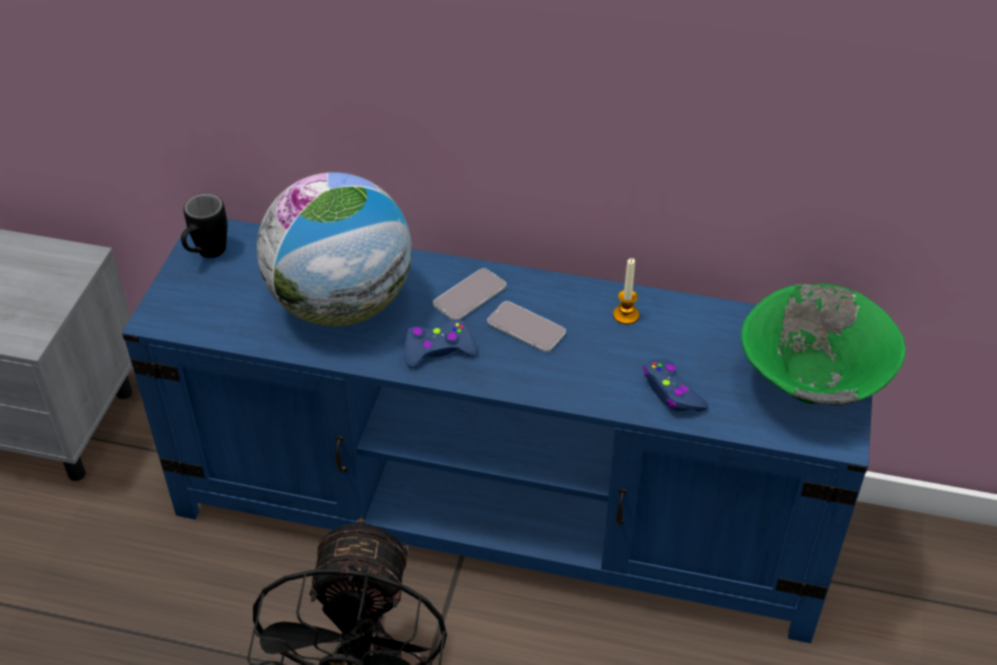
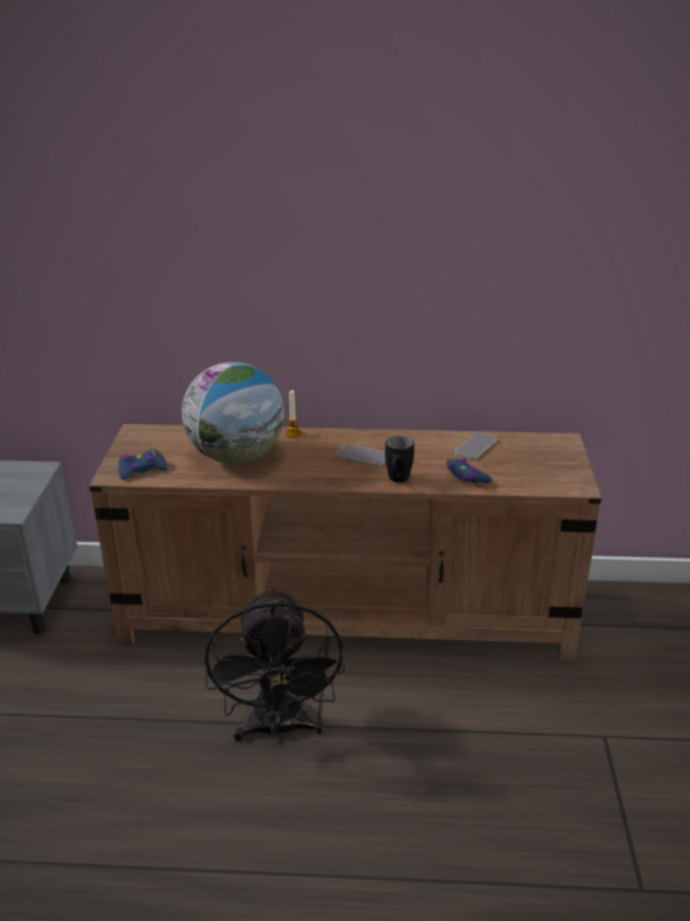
camera: 10 degrees left, 15 degrees down
(206, 255) = (137, 442): black mug -> black mug (397, 481)
(438, 350) = (309, 472): blue game controller -> blue game controller (141, 470)
(470, 296) = (320, 444): phone -> phone (475, 447)
(502, 512) = (348, 614): blue tv stand -> brown tv stand
(626, 315) = (424, 444): candle -> candle (293, 433)
(810, 385) = (551, 464): green bowl -> none

